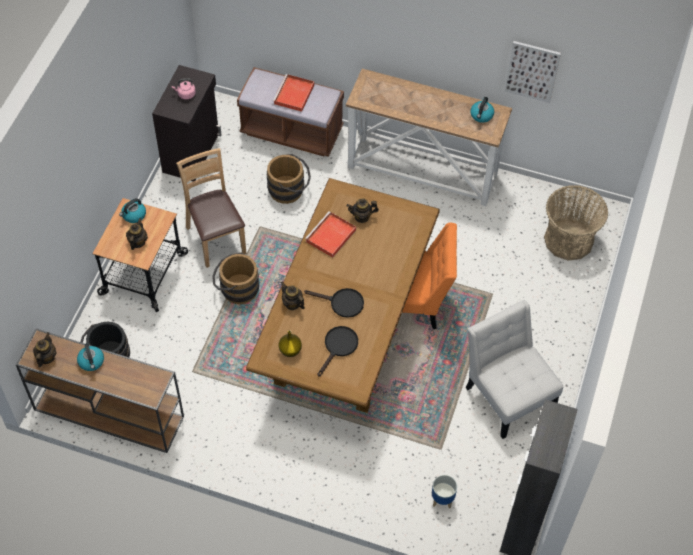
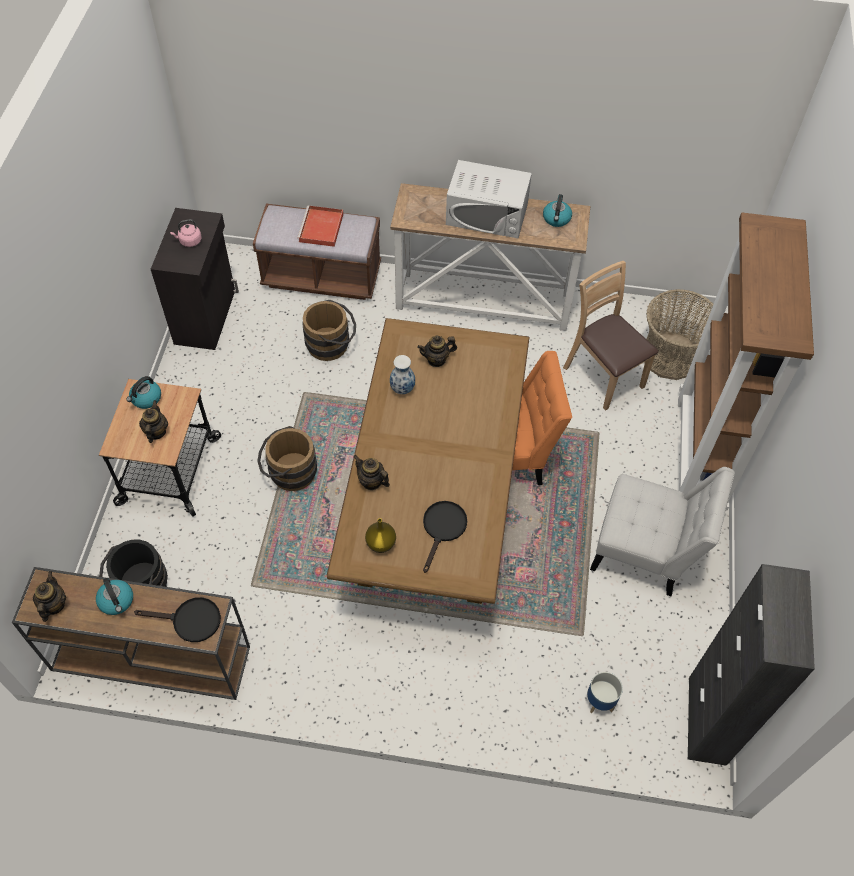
camera: 10 degrees left, 0 degrees up
(216, 239) = (253, 415): brown chair -> brown chair (603, 376)
(330, 236) = (402, 389): red tray -> vase
(342, 303) = (435, 471): black frying pan -> black frying pan (190, 620)
(425, 104) = (487, 214): none -> white microwave
(507, 394) = (646, 552): white chair -> white chair turned 150 degrees clockwise
(532, 71) = (616, 153): picture -> none
(571, 325) = (700, 456): none -> brown bookcase

